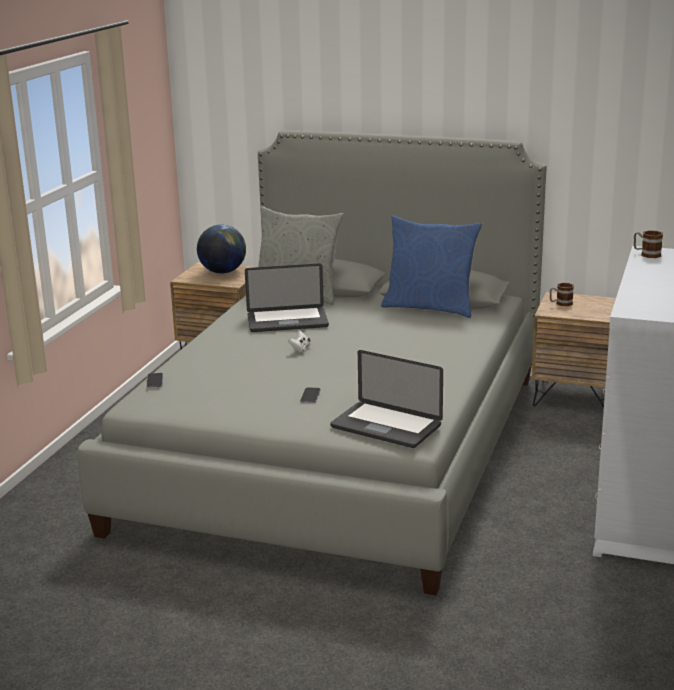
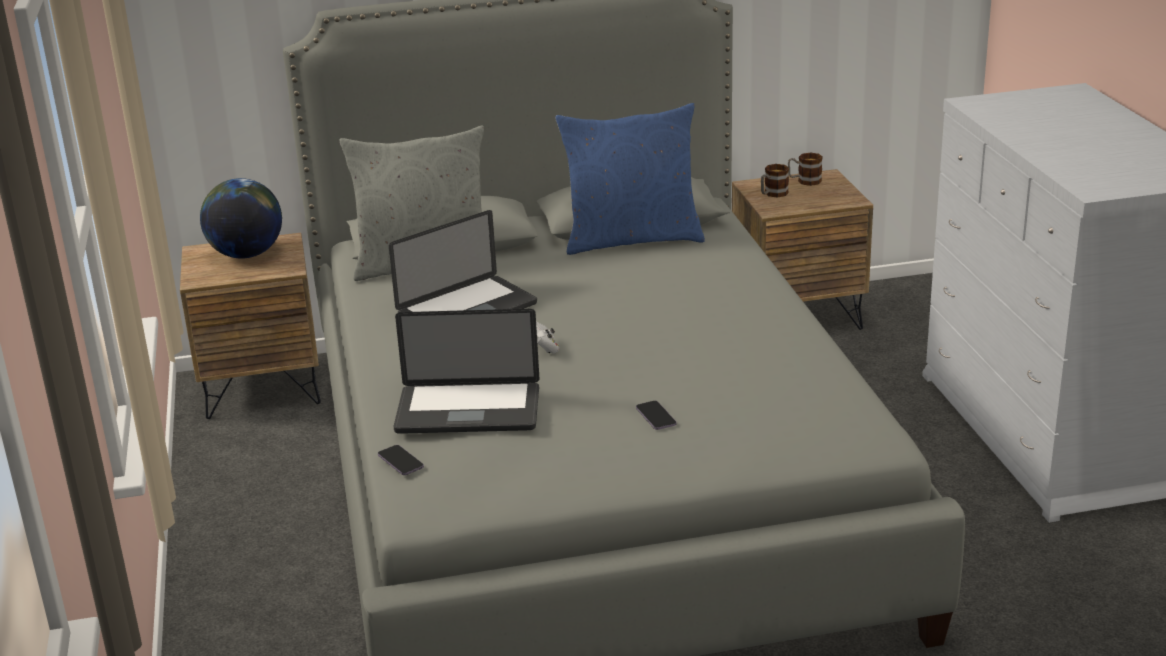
camera: 30 degrees left, 5 degrees up
(386, 426) = (815, 431): laptop -> laptop (468, 411)
(646, 254) = (980, 107): mug -> mug (804, 181)

